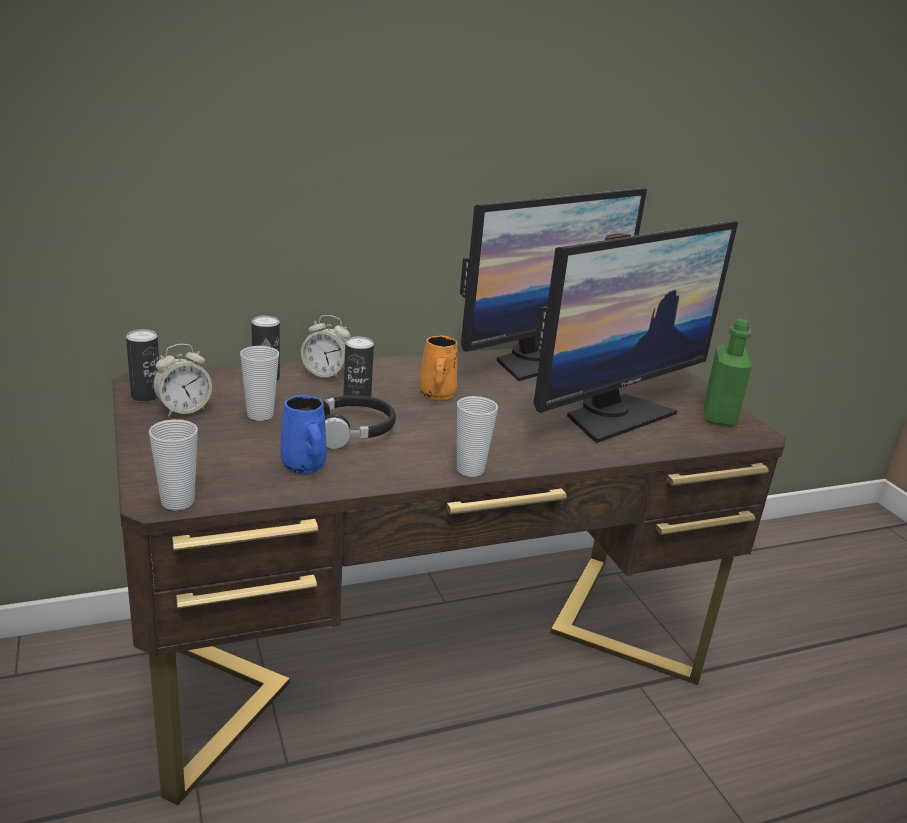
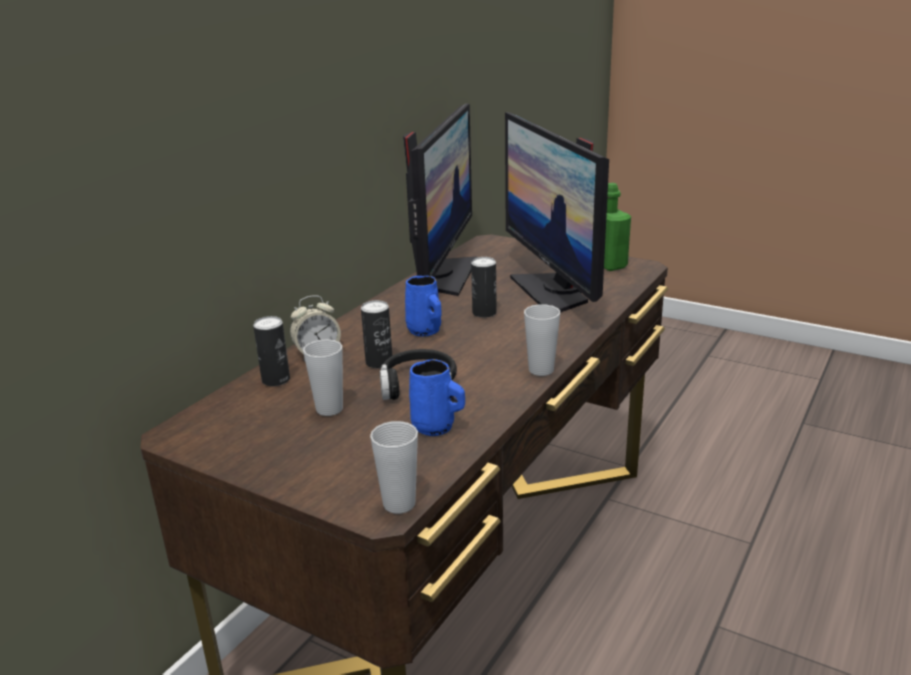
camera: 35 degrees left, 0 degrees up
(146, 396) = (203, 444): can -> can (484, 313)
(183, 409) = (259, 437): alarm clock -> none
(436, 395) = (425, 331): orange mug -> blue mug
(613, 415) = (554, 291): monitor -> monitor turned 150 degrees clockwise

